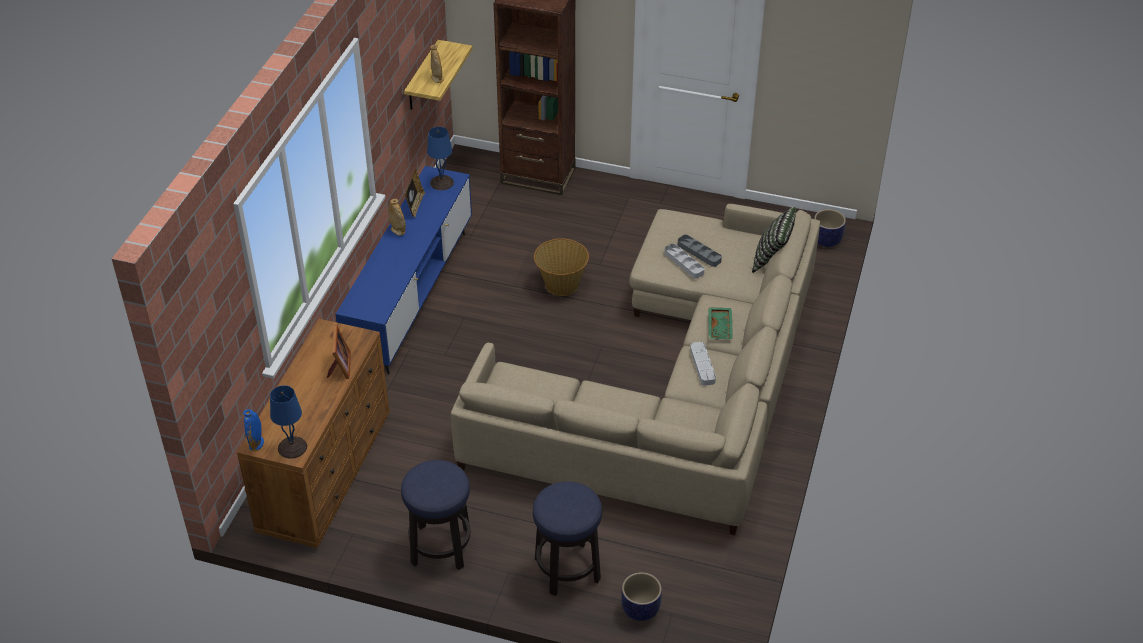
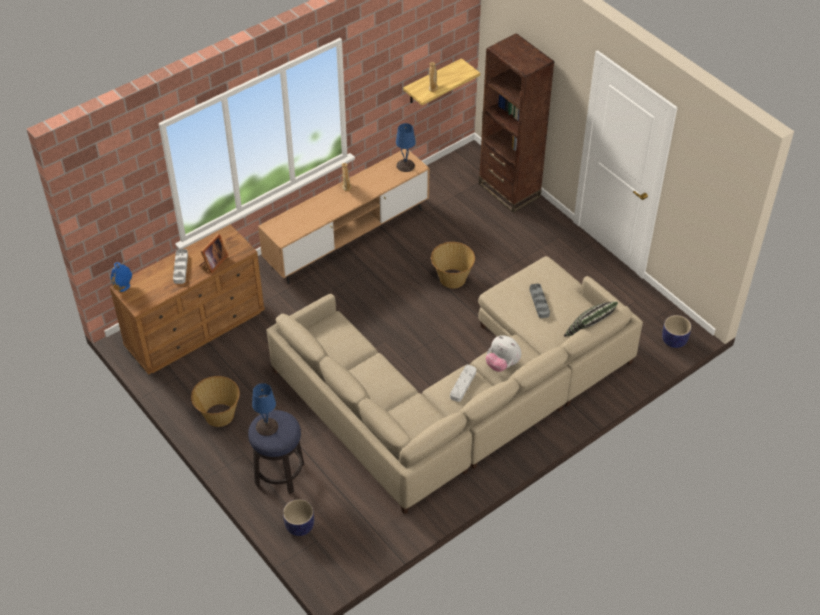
camera: 35 degrees right, 5 degrees up
(293, 447) = (141, 301): blue table lamp -> blue table lamp (267, 427)
(412, 298) = (348, 238): blue tv stand -> brown tv stand
(415, 205) = (373, 174): picture frame -> none
(440, 547) = (219, 415): stool -> basket
(684, 263) = (521, 304): grey tray -> grey tray (180, 268)
(720, 327) = (502, 364): green tray -> plush toy

